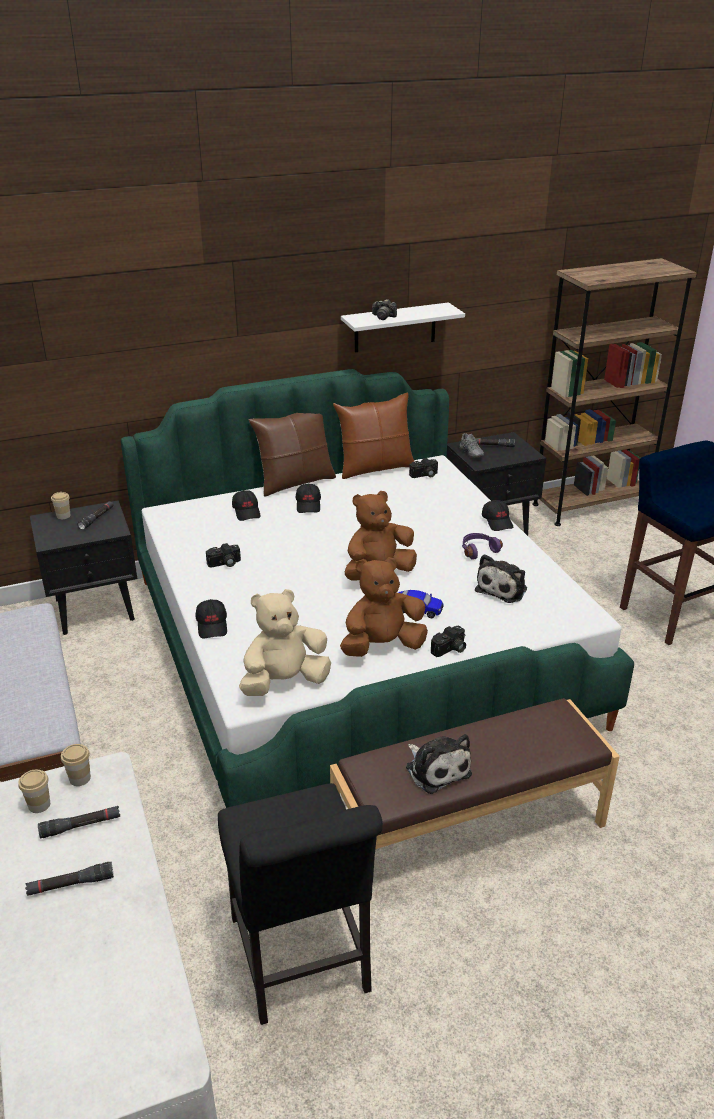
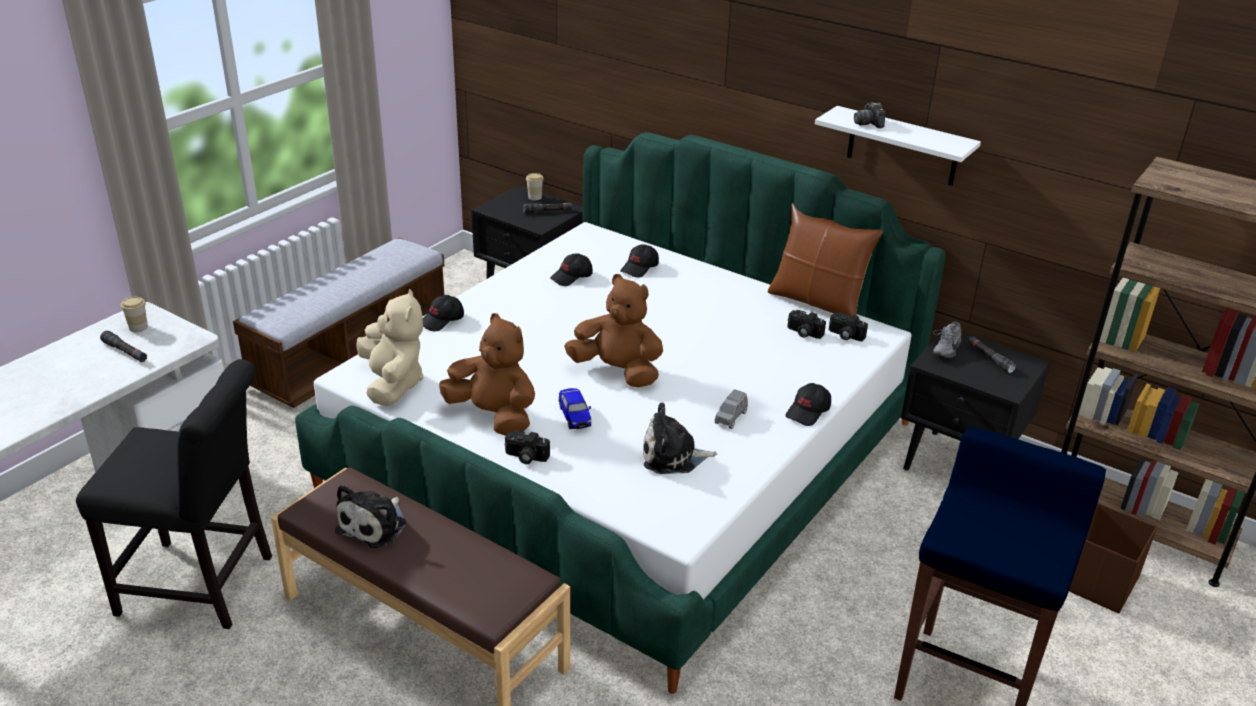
camera: 55 degrees right, 0 degrees up
(71, 884) = (65, 372): black flashlight -> none
(80, 778) = (175, 331): cup -> none
(224, 564) = (540, 290): camera -> camera (803, 333)
(284, 682) = (393, 384): beige plush toy -> beige plush toy turned 45 degrees clockwise
(295, 482) = (726, 271): brown pillow -> none
(301, 961) = (203, 586): black chair -> black chair turned 120 degrees counterclockwise
(308, 505) = (693, 293): black cap -> black cap (572, 277)
(478, 550) = (731, 417): purple headphones -> grey toy car
(622, 537) = (1097, 582): none -> brown storage box

